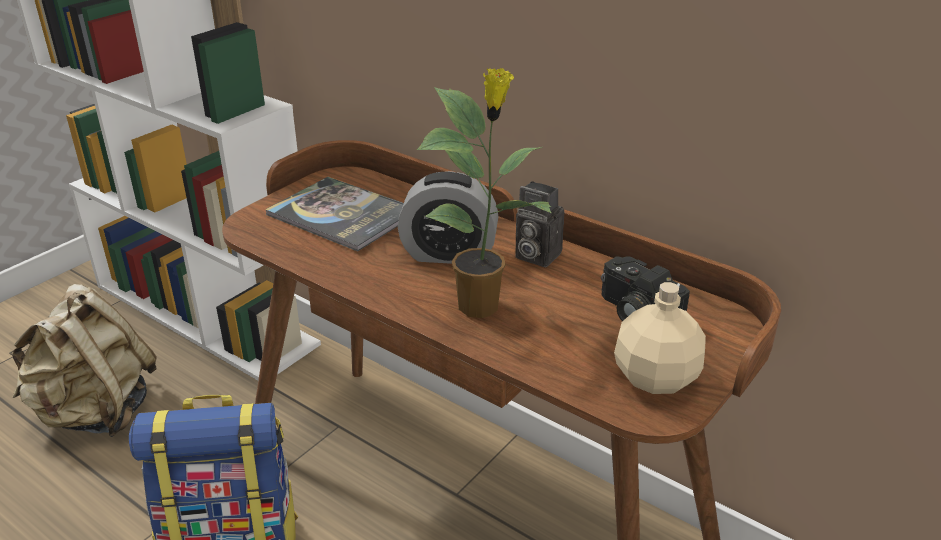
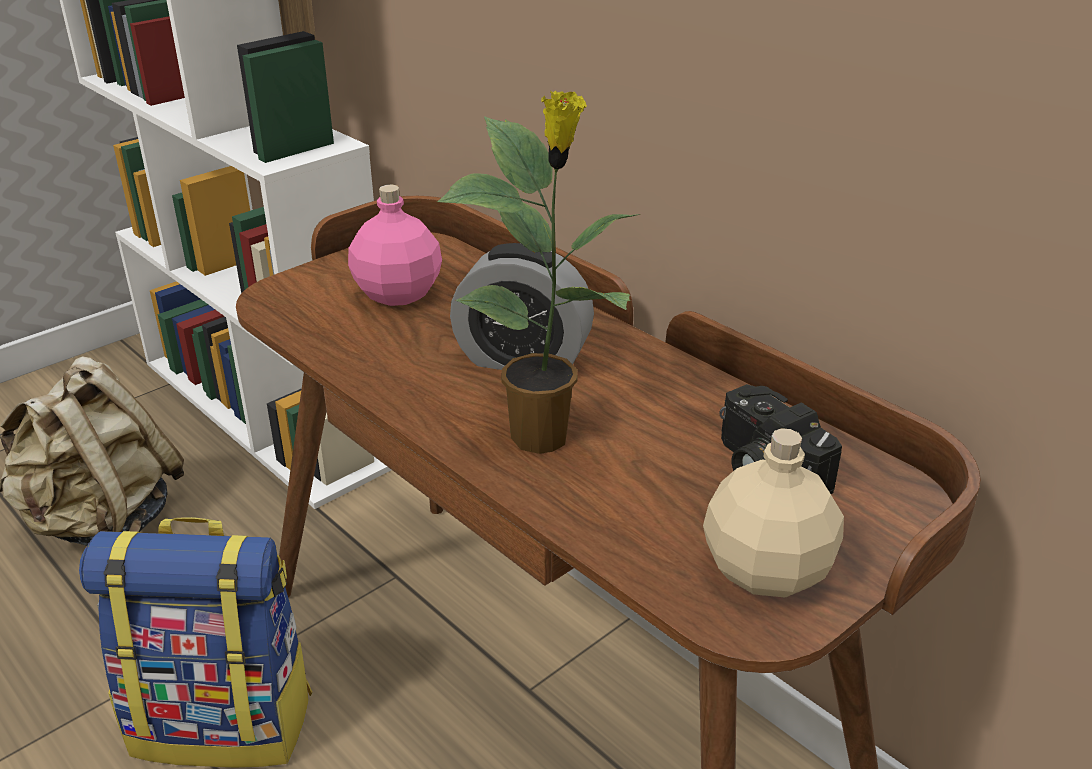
camera: 10 degrees right, 0 degrees up
(342, 215) = (397, 294): book -> pink bottle
(534, 255) = (641, 373): camera -> none

